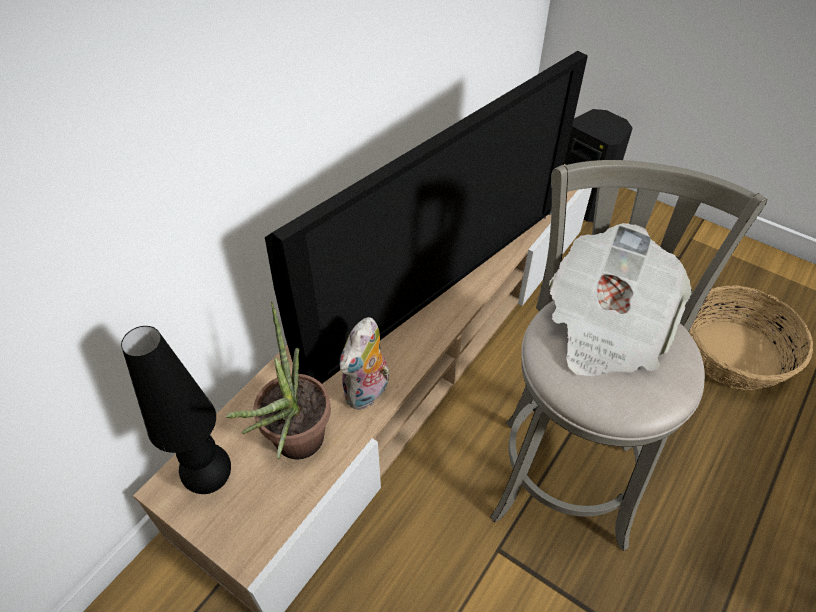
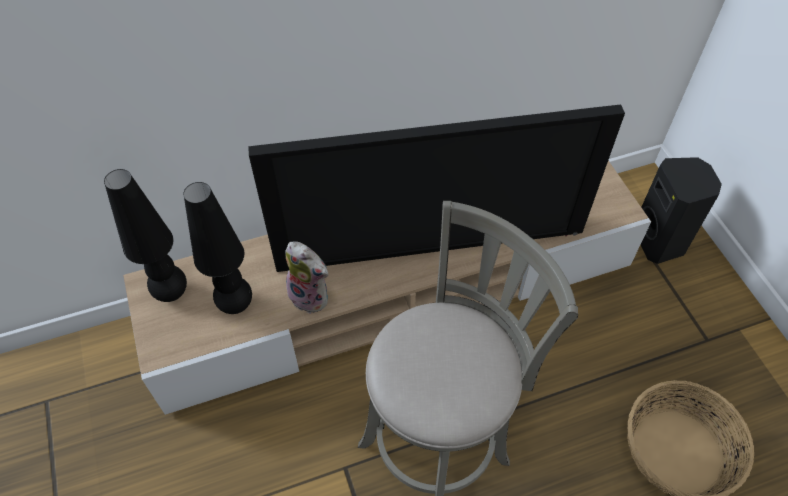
camera: 35 degrees right, 5 degrees up
(295, 448) = (235, 304): potted plant -> black table lamp
(368, 392) = (311, 295): plush toy -> plush toy turned 120 degrees counterclockwise
(606, 327) = (452, 344): newspaper -> none

